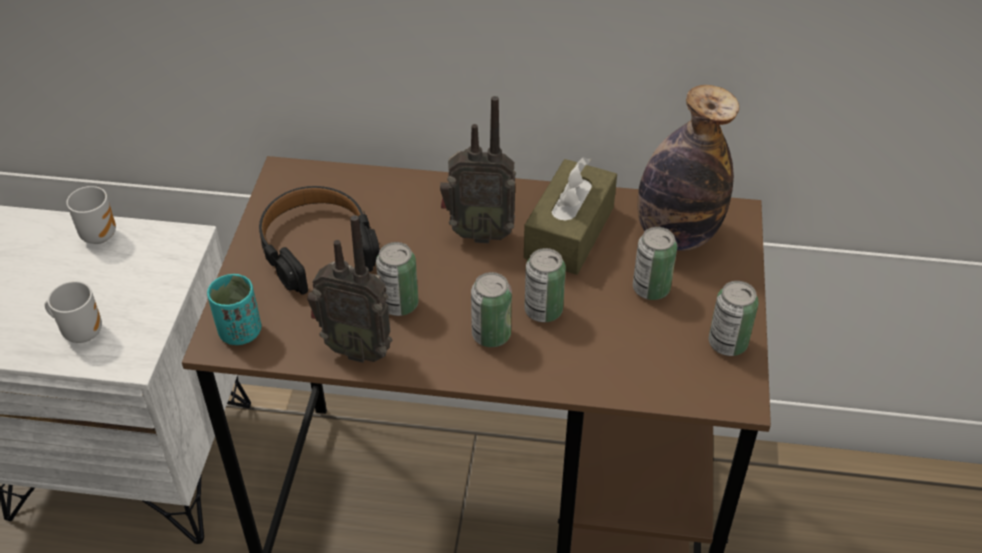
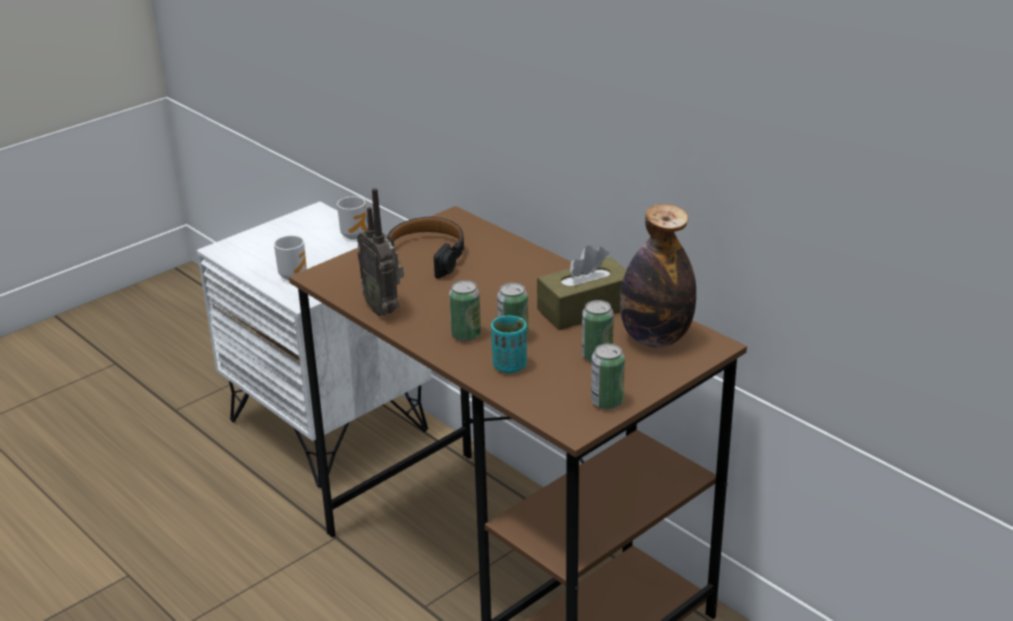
camera: 40 degrees right, 15 degrees down
(240, 332) = (333, 276): turquoise cup -> turquoise cup (509, 366)
(399, 304) = (433, 300): can -> none
(479, 232) = (528, 287): radio -> none

